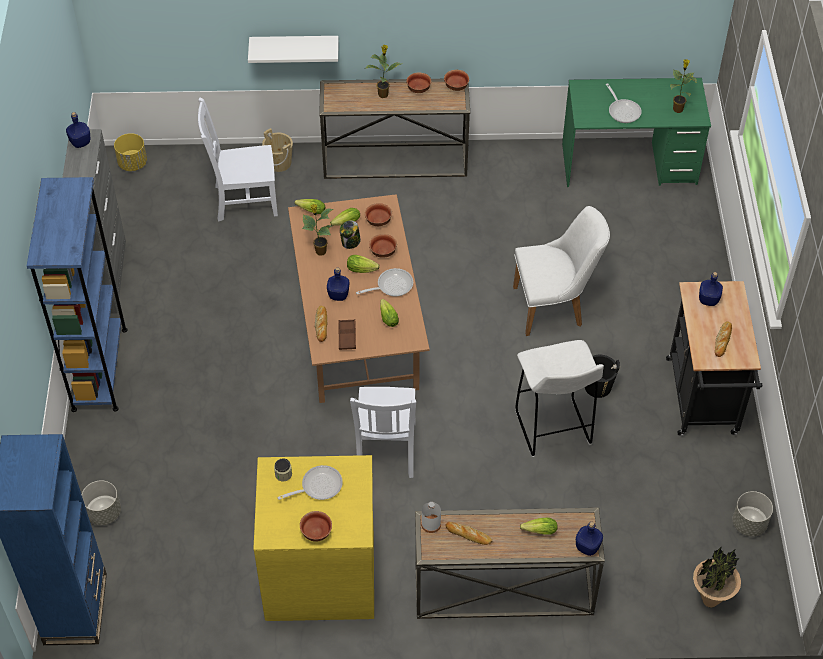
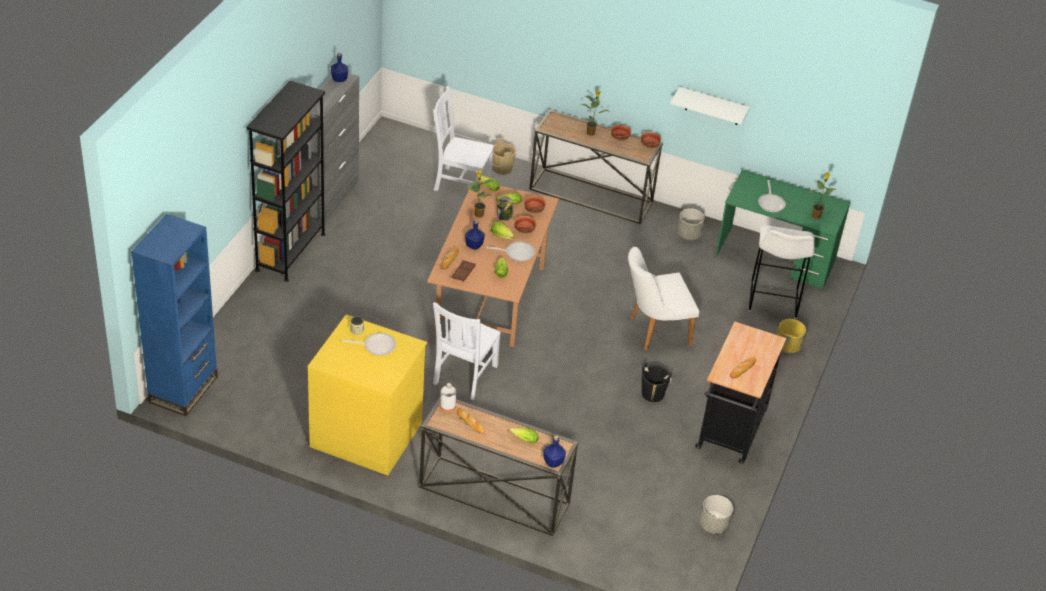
camera: 20 degrees right, 10 degrees down
(99, 369) = (290, 252): blue bookcase -> black bookcase
(104, 512) = (239, 339): grey planter -> grey planter (688, 234)
(133, 163) = (394, 133): yellow planter -> yellow planter (788, 346)
(294, 47) = (535, 75): white shelf -> white shelf (712, 106)
(317, 532) = (357, 372): bowl -> none
(553, 430) = (599, 409): white stool -> white stool (773, 302)
(555, 306) = (653, 331): white chair -> white chair turned 150 degrees clockwise
(708, 300) = (749, 340): blue bottle -> none
(710, 601) = (649, 562): potted plant -> none

